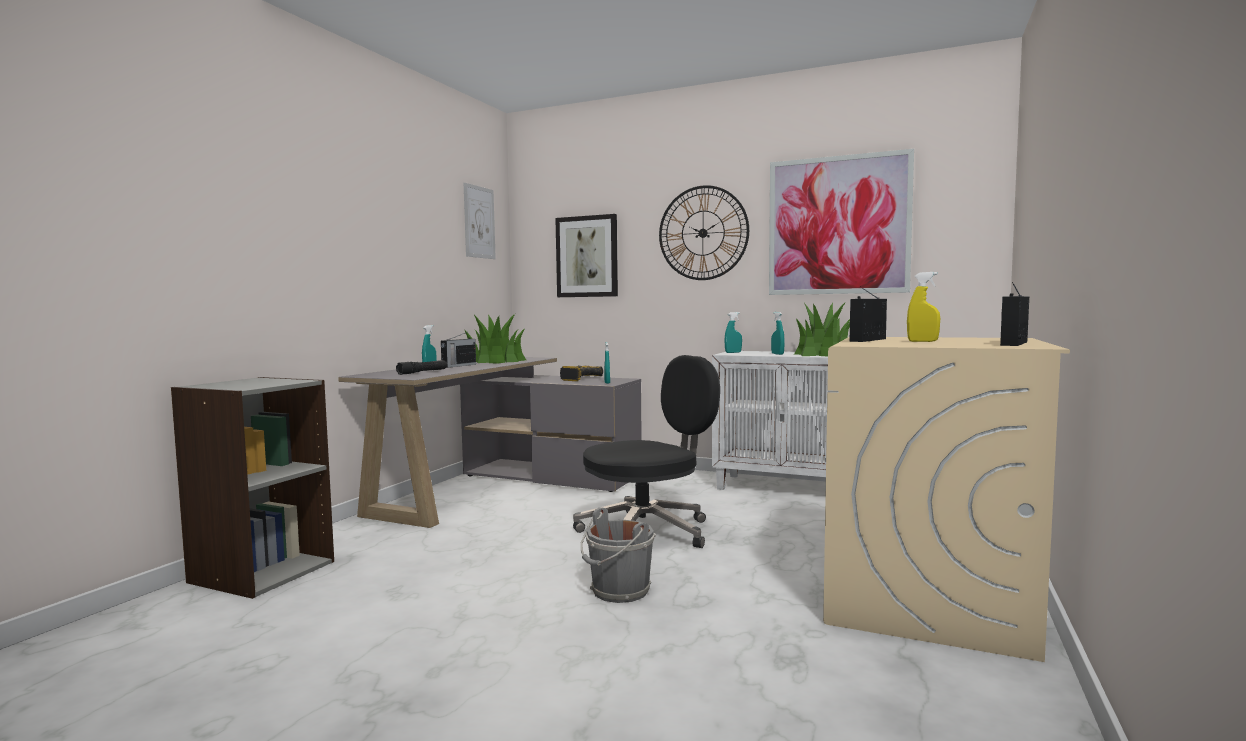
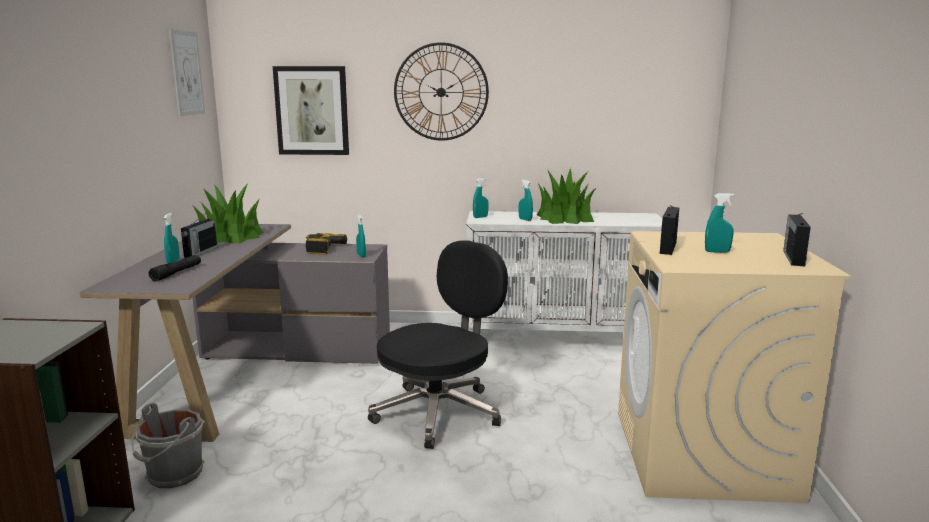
camera: 20 degrees left, 10 degrees up
(618, 591) = (458, 494): grey bucket -> grey bucket (173, 475)
(838, 225) = (573, 92): picture -> none
(922, 341) = (717, 252): yellow spray bottle -> turquoise spray bottle

